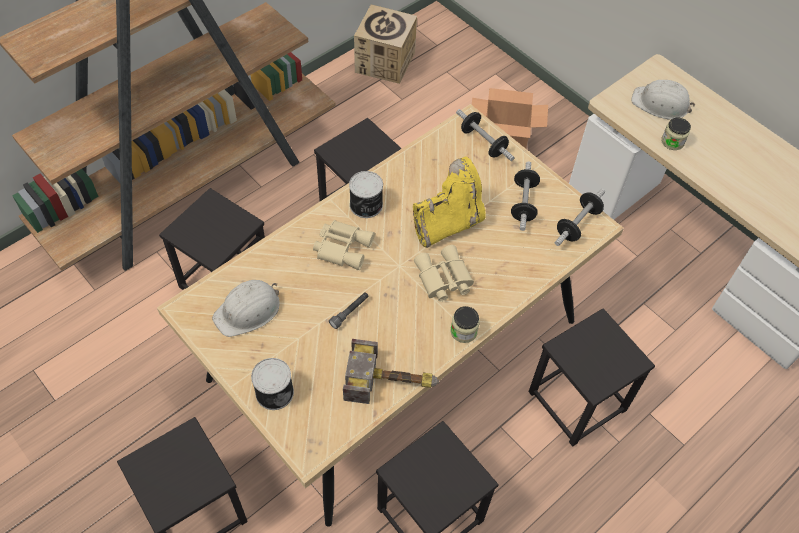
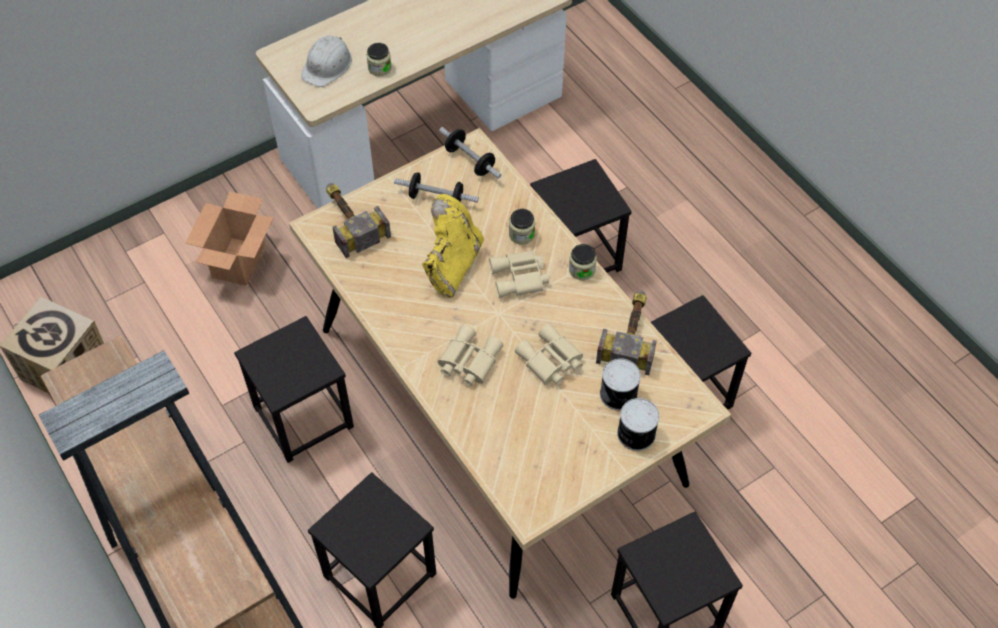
camera: 80 degrees left, 0 degrees up
(248, 310) = (537, 453): white hard hat -> none
(350, 312) = (550, 361): grey flashlight -> beige binoculars
(366, 205) = (416, 334): can -> can (619, 394)
(448, 224) = (452, 265): yellow boot -> yellow boot turned 45 degrees clockwise
(483, 142) = (349, 219): dumbbell -> hammer
(496, 275) = (521, 234): none -> jar

